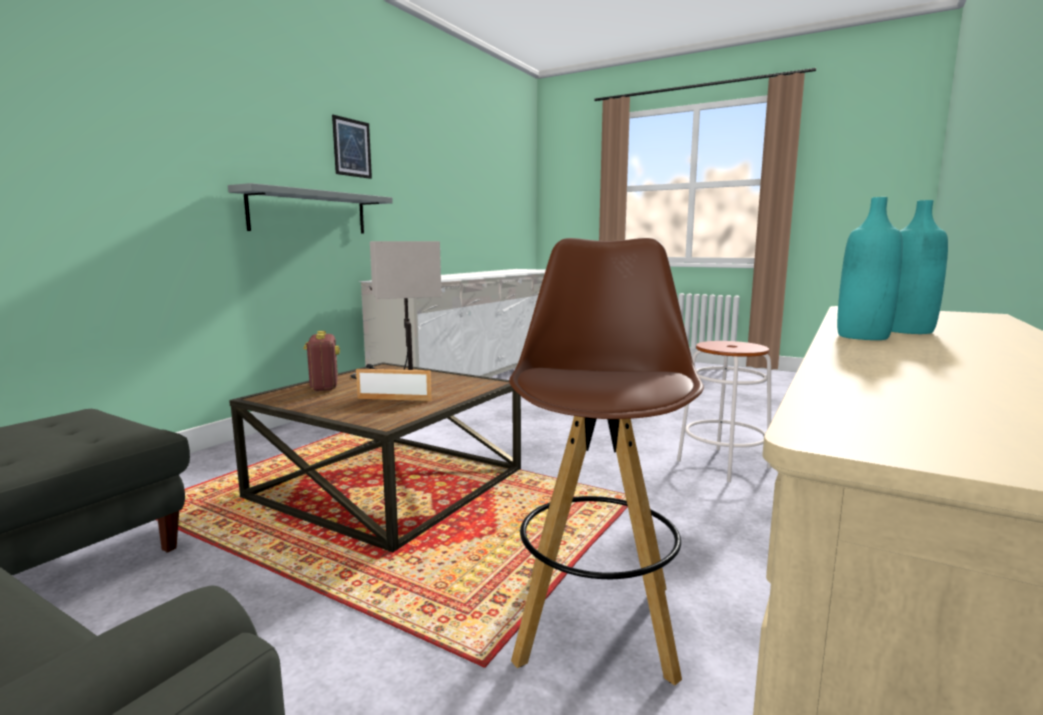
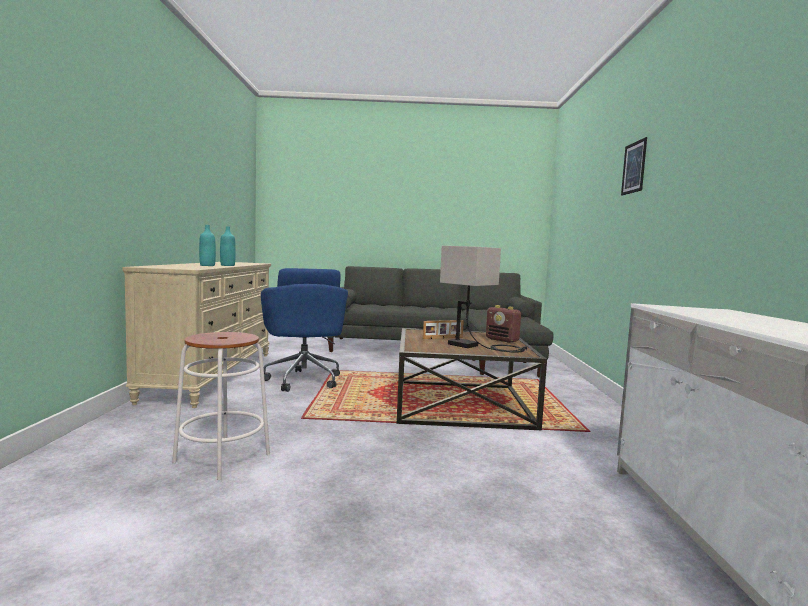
camera: 150 degrees right, 5 degrees down
(309, 212) = (704, 221): grey shelf -> none
(352, 148) = (767, 120): picture -> picture (634, 167)
(598, 620) = (302, 380): brown stool -> blue office chair

